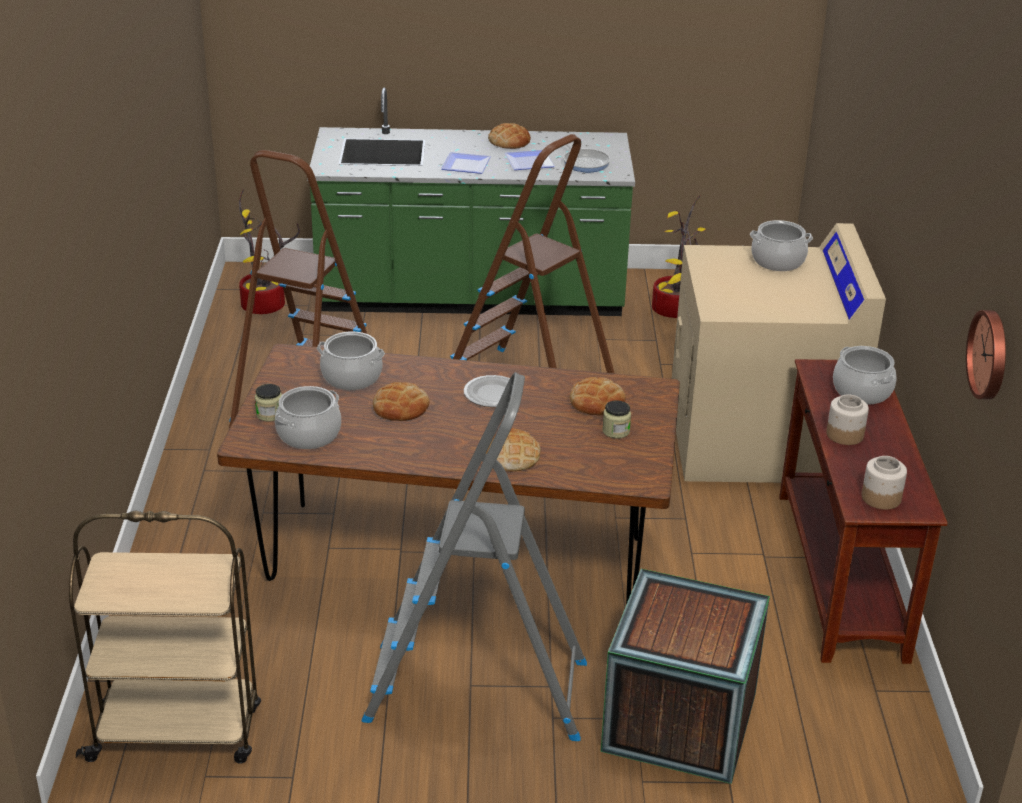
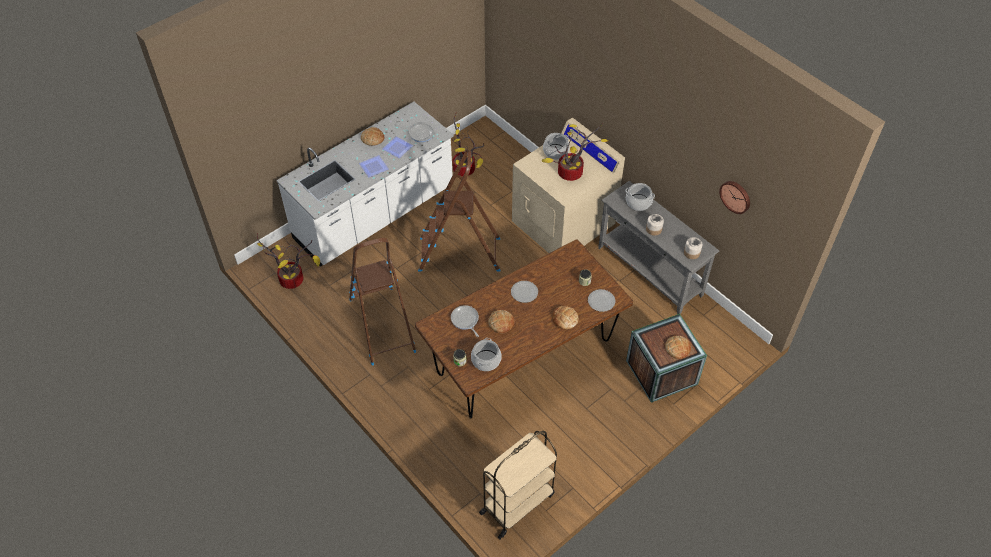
camera: 40 degrees left, 20 degrees up
(351, 377) = (465, 320): cooking pot -> frying pan
(471, 296) = (375, 214): green counter -> white counter
(475, 691) = (590, 409): grey step ladder -> none
(597, 402) = (563, 271): bread -> bread (677, 348)
(608, 468) = (601, 301): none -> plate
(765, 292) = (570, 174): none -> potted plant
(841, 575) = (650, 271): brown console table -> grey console table

